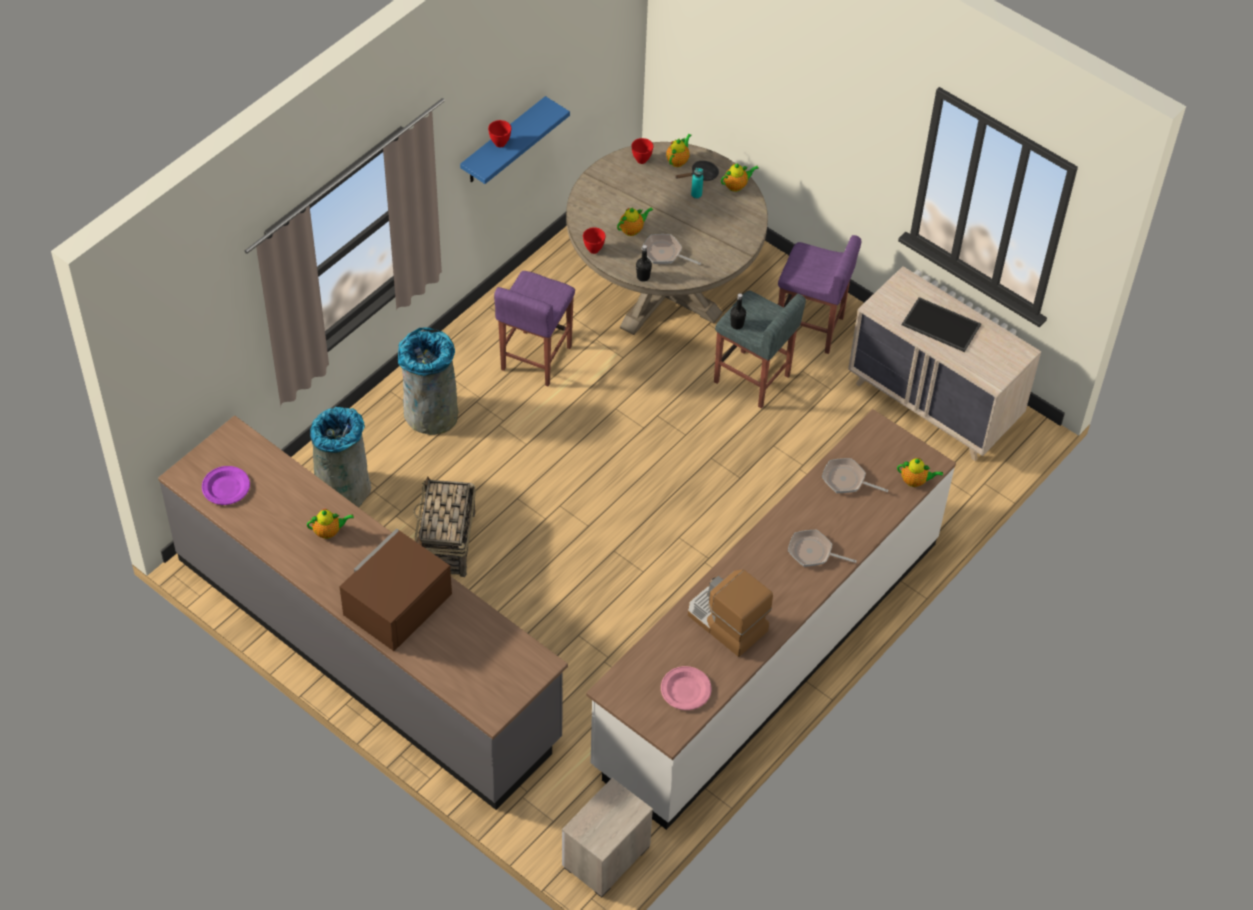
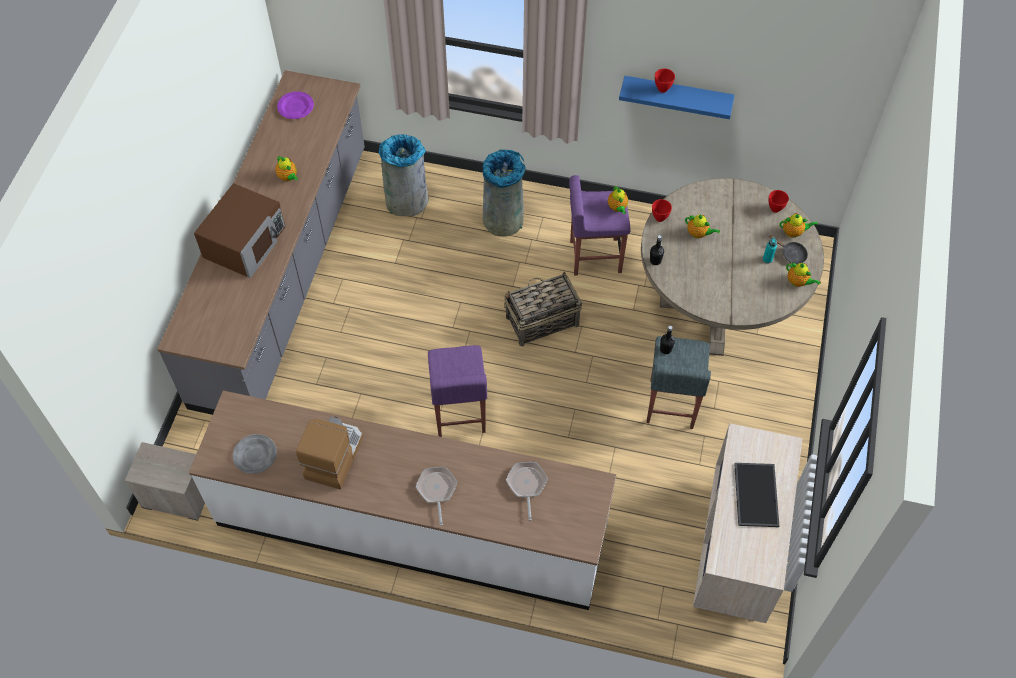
camera: 65 degrees right, 5 degrees up
(396, 604) = (245, 242): brown microwave -> brown microwave turned 105 degrees clockwise
(446, 543) = (396, 278): basket -> basket (541, 321)
(664, 253) = (690, 264): frying pan -> none
(685, 690) = (255, 455): pink plate -> grey plate
(810, 328) = (752, 423): purple stool -> purple stool (459, 413)
(915, 481) = (557, 539): teapot -> teapot (617, 208)

